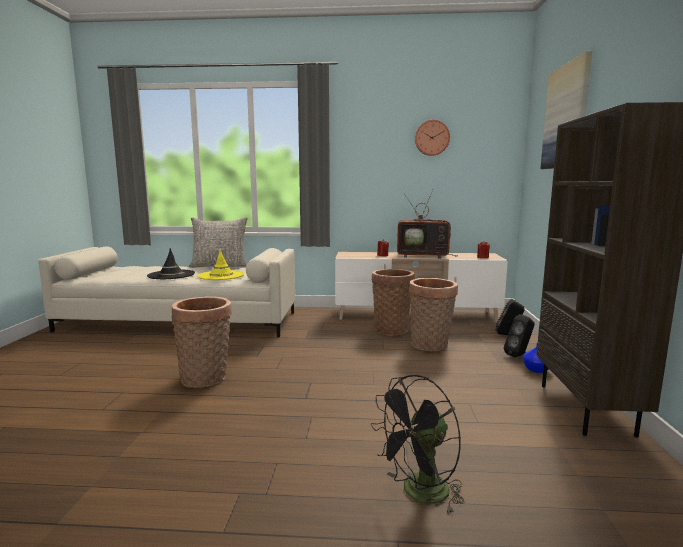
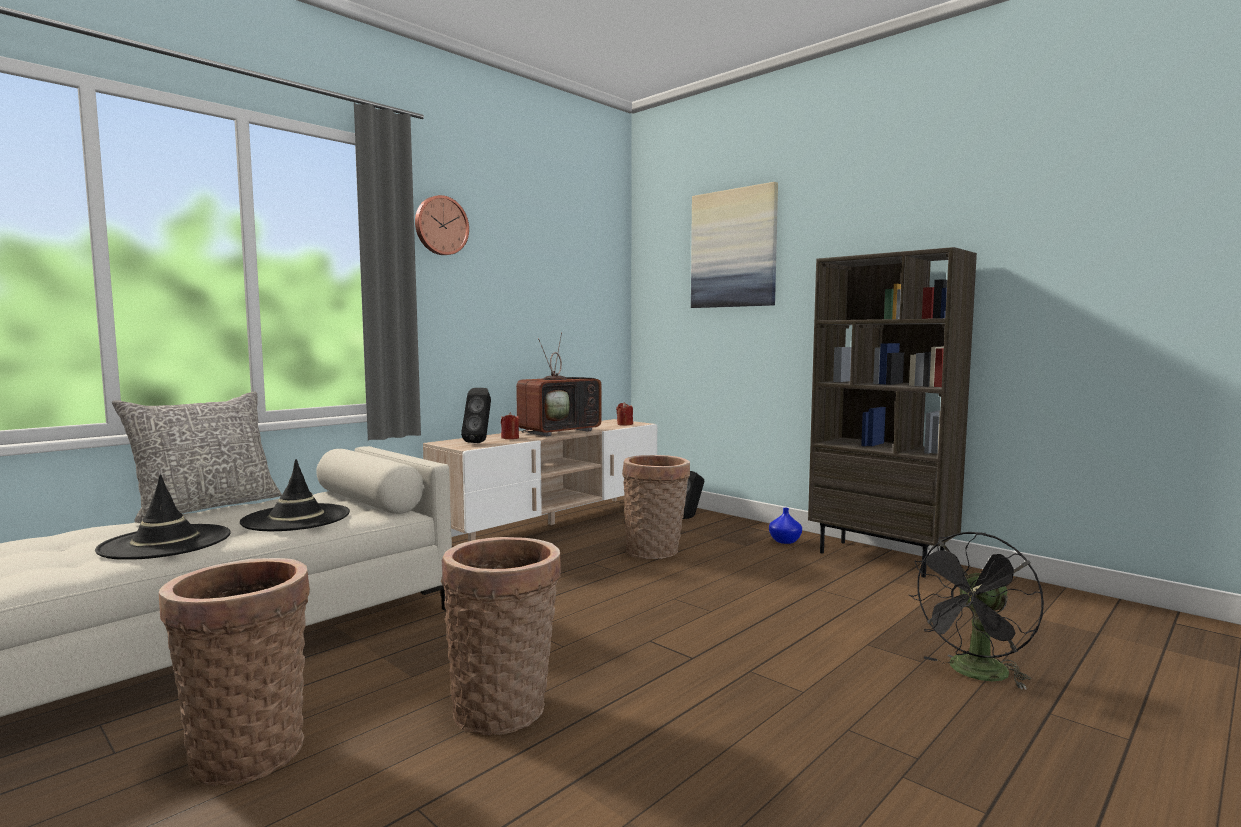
camera: 50 degrees left, 5 degrees down
(221, 275) = (296, 518): yellow hat -> black hat
(391, 329) = (570, 548): basket -> basket (247, 749)
(419, 494) = (975, 674): black fan -> black fan turned 45 degrees clockwise
(431, 138) = (540, 258): wall clock -> wall clock (440, 226)
(519, 355) = (744, 533): black speaker -> black speaker (480, 442)

